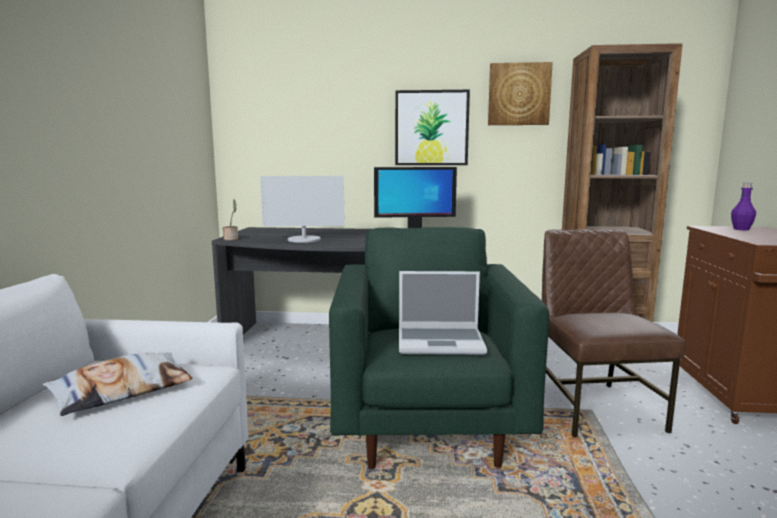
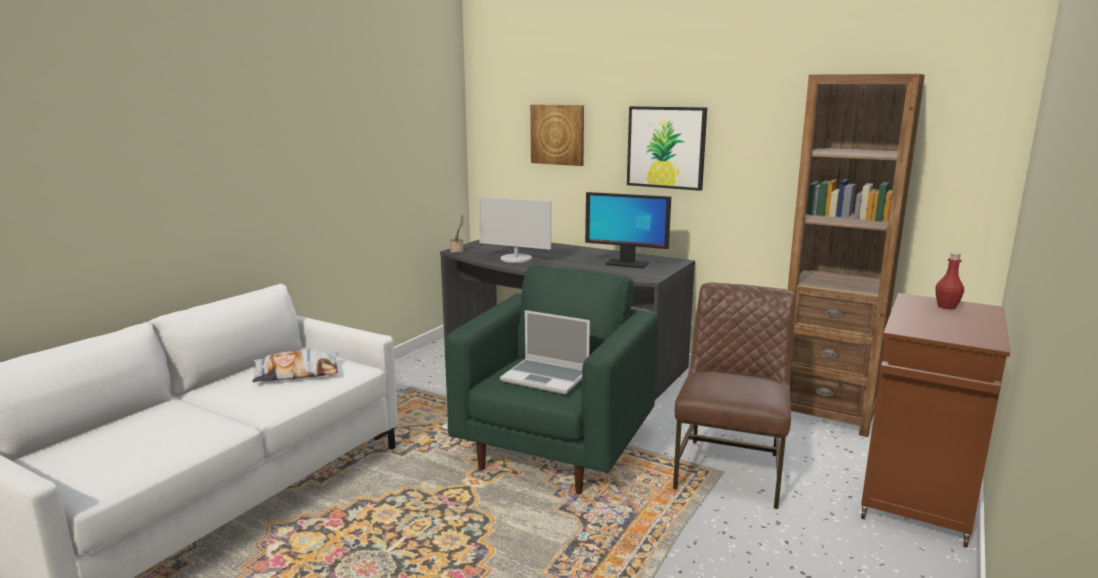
camera: 25 degrees right, 5 degrees up
(519, 94) = (762, 114): picture -> picture (558, 134)
(741, 229) = (946, 307): purple bottle -> red bottle

